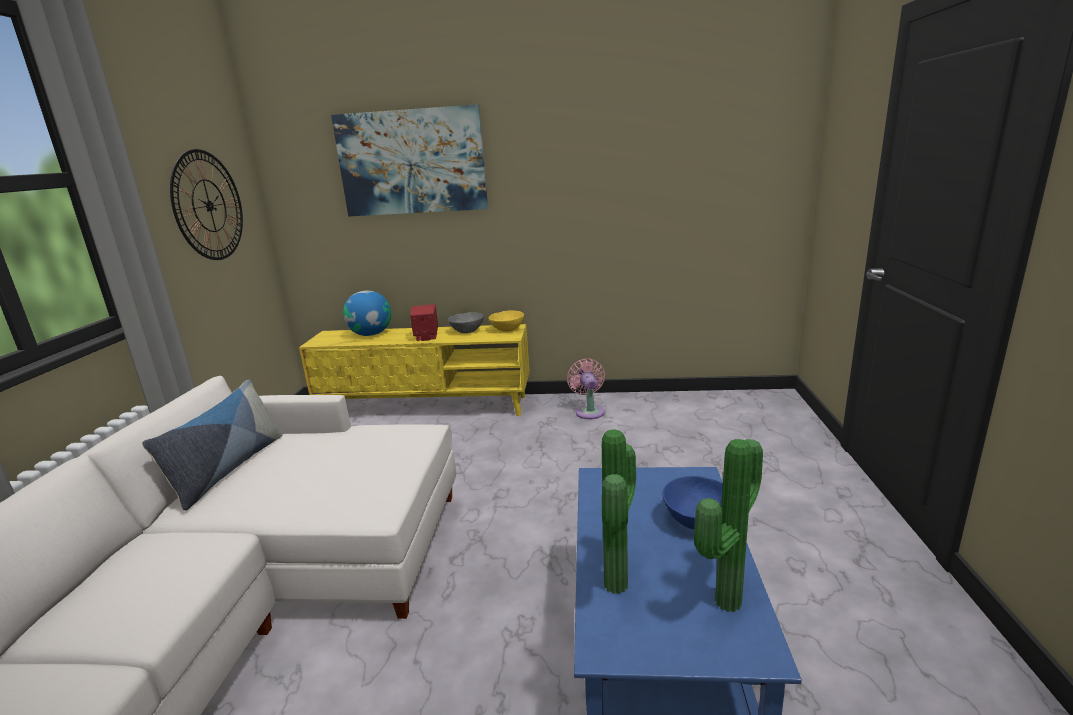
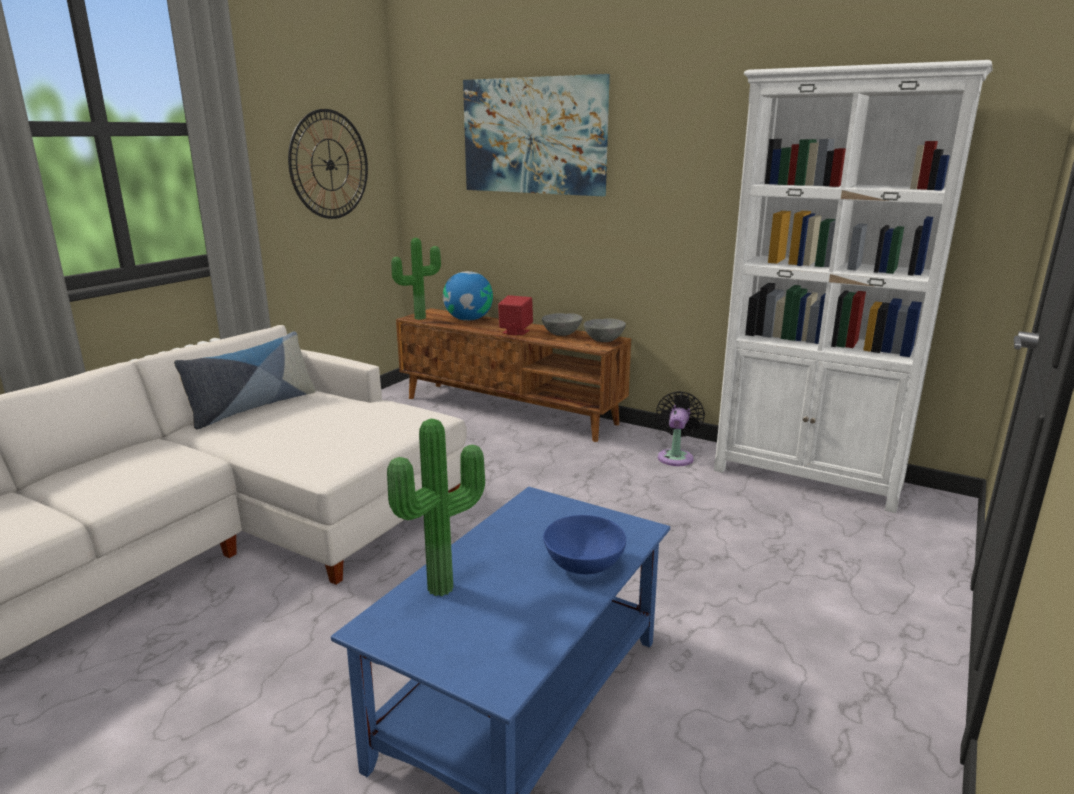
camera: 25 degrees right, 0 degrees up
(426, 407) = (510, 410): yellow tv stand -> brown tv stand
(507, 329) = (604, 340): yellow bowl -> grey bowl
(589, 411) = (676, 456): pink fan -> black fan
(689, 402) = (808, 478): none -> white bookcase
(722, 600) = (519, 635): potted plant -> potted plant (419, 317)

